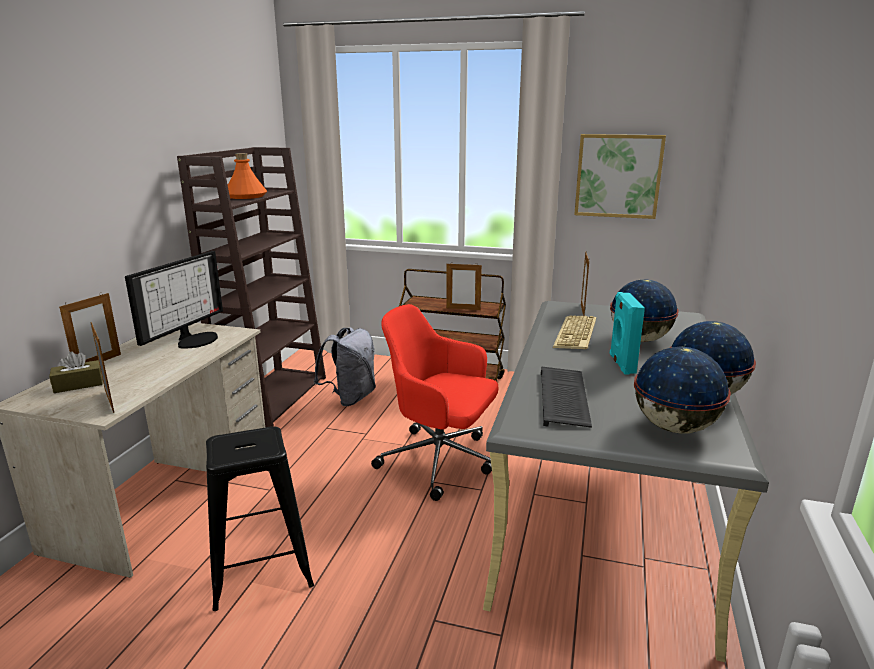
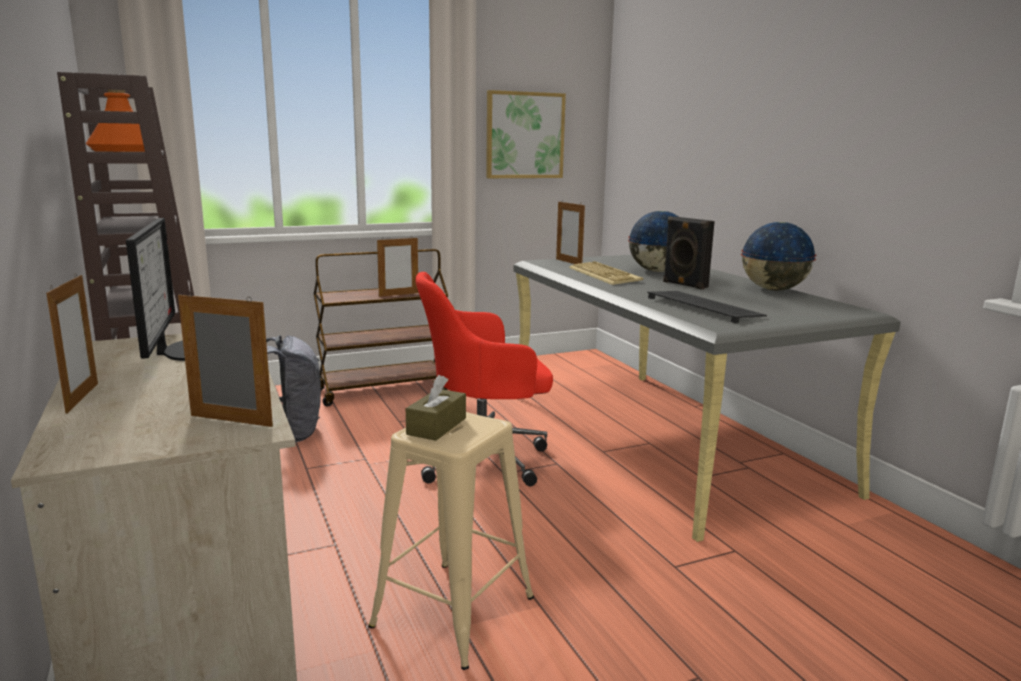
camera: 40 degrees left, 5 degrees down
(78, 384) = (120, 421): brown tissue box -> brown tissue box (436, 426)
(261, 569) = (454, 611): black stool -> beige stool
(621, 364) = (684, 285): turquoise speaker -> black speaker
(673, 427) = (804, 307): globe -> none

